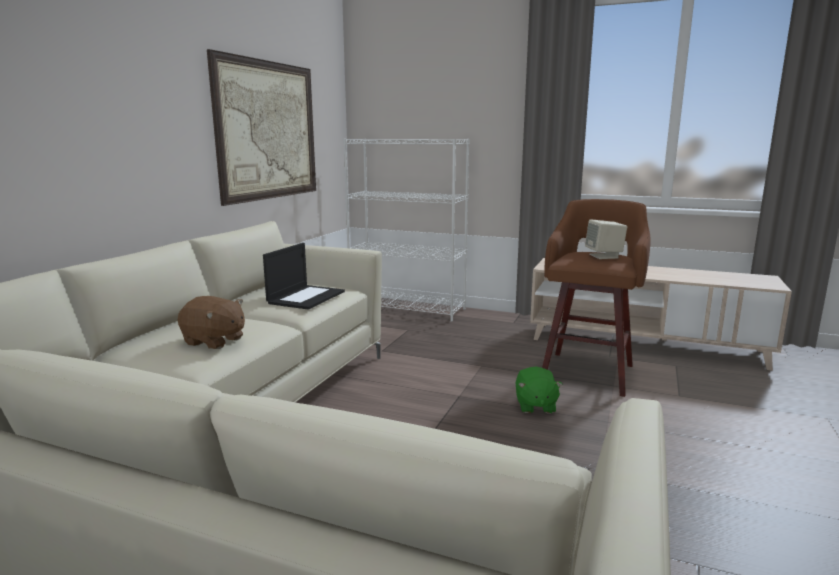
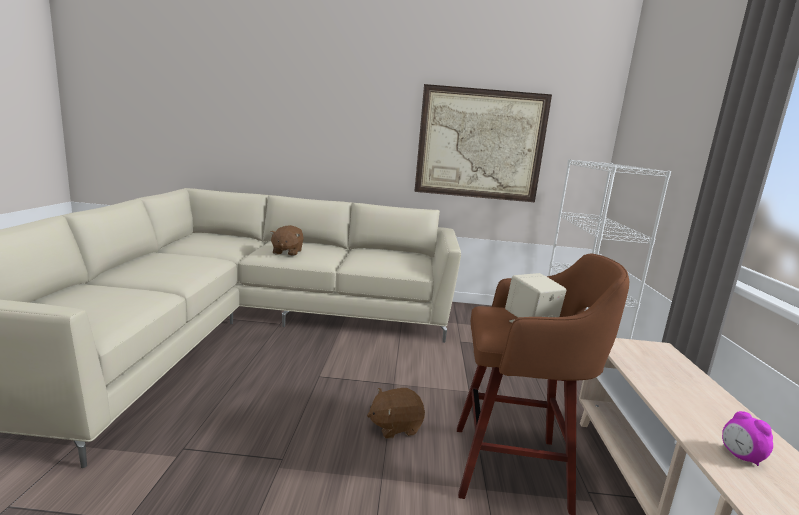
camera: 70 degrees right, 0 degrees up
(306, 297) = (384, 261): laptop -> none
(535, 406) = (395, 426): green plush toy -> brown plush toy
(679, 275) = (740, 457): none -> alarm clock

